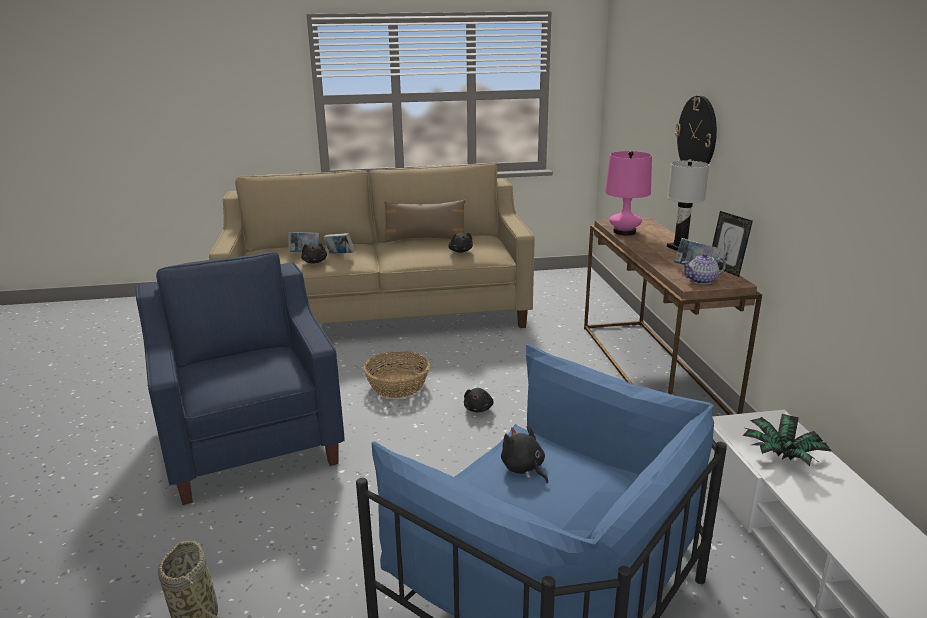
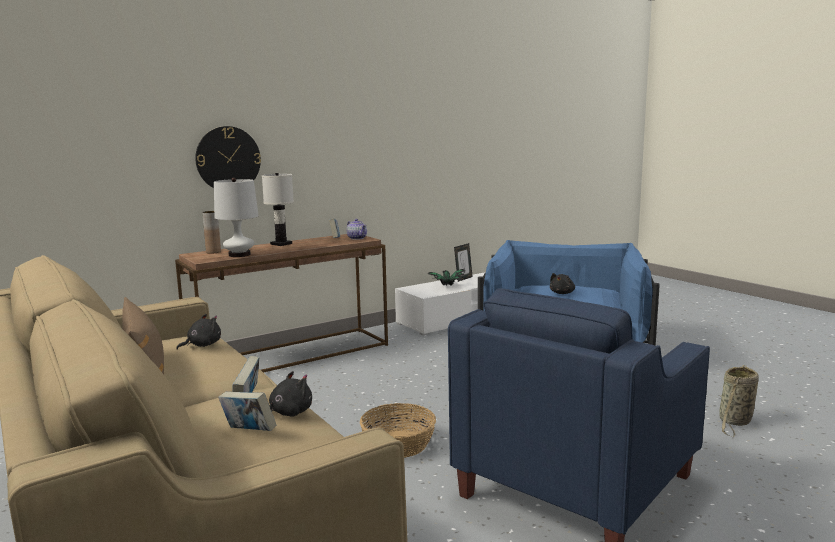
camera: 115 degrees left, 10 degrees down
(478, 409) = (408, 400): black plush toy -> none
(624, 232) = (239, 255): pink table lamp -> white table lamp
(649, 225) = (213, 252): none -> brown vase
(725, 270) = (328, 236): picture frame -> picture frame (463, 279)

